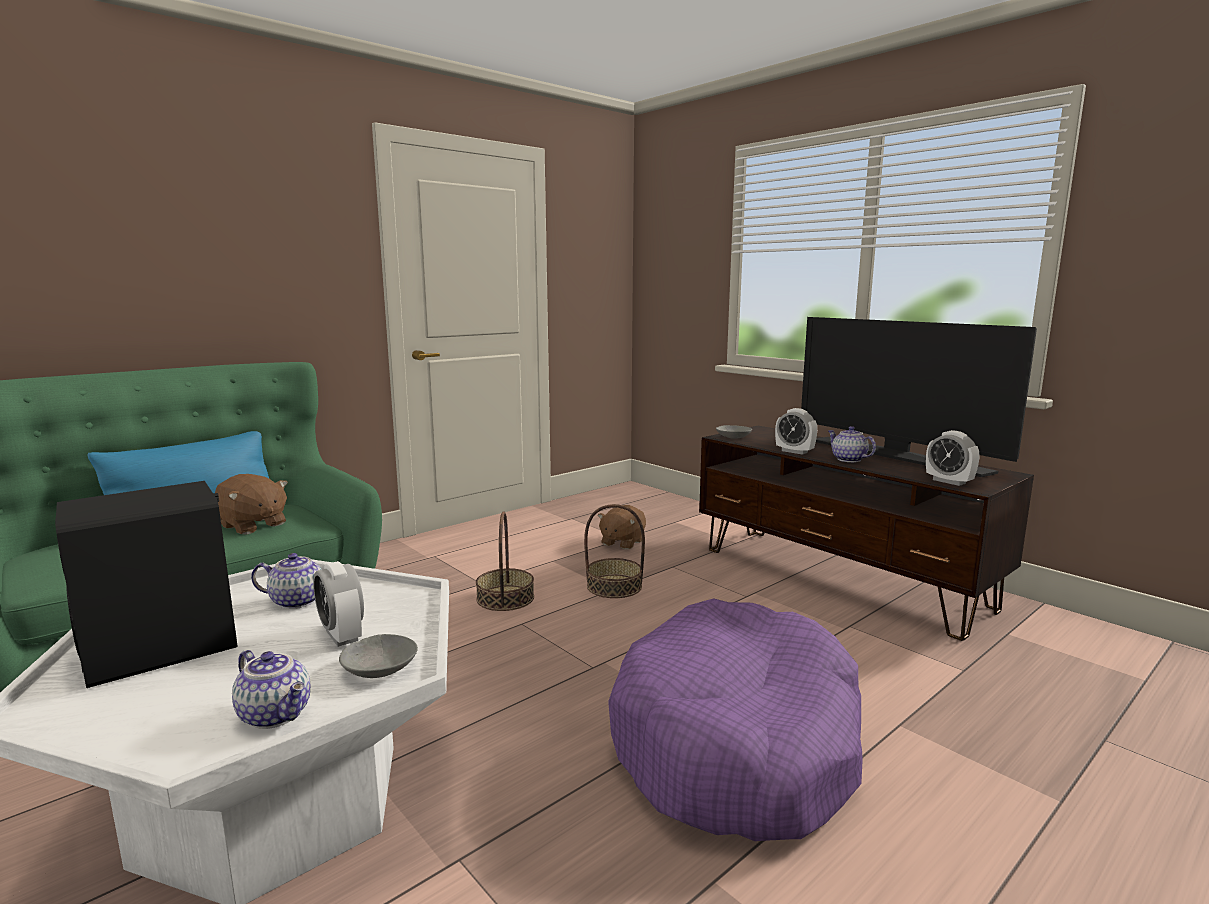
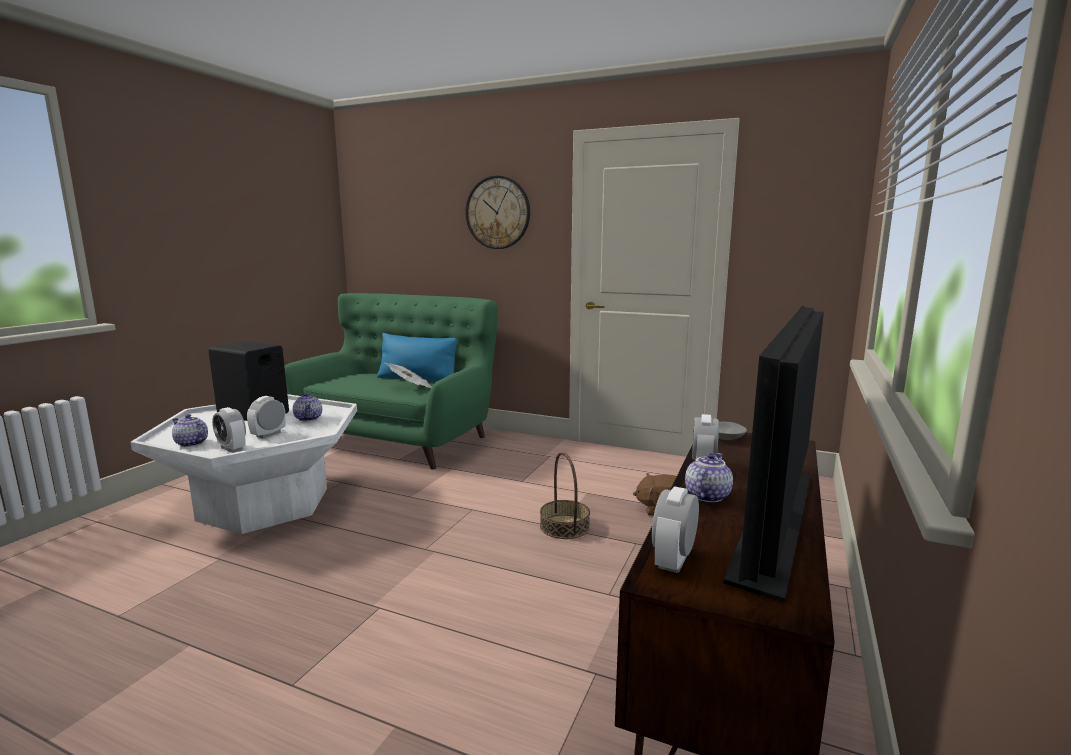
camera: 65 degrees right, 0 degrees up
(253, 525) = (410, 388): brown plush toy -> newspaper
(262, 226) = (498, 212): none -> wall clock
(277, 714) = (190, 443): teapot -> teapot turned 105 degrees clockwise
(380, 668) = (232, 448): grey bowl -> alarm clock
(505, 598) = (506, 494): basket -> none
(737, 743) = (341, 630): purple dog bed -> none

